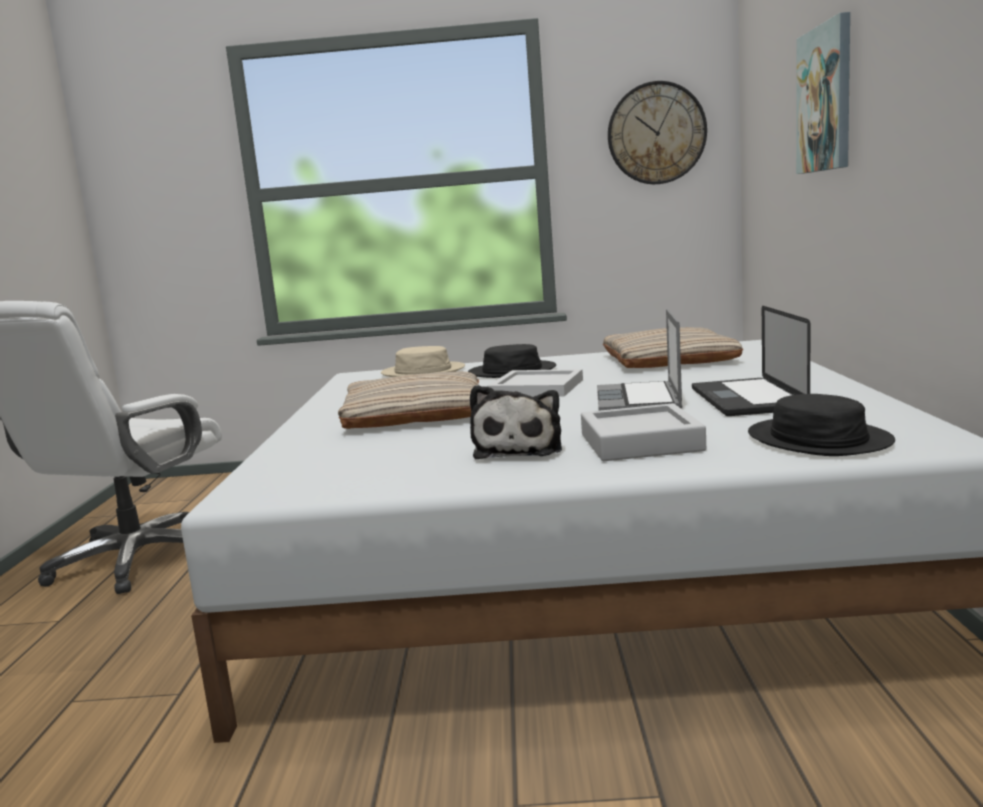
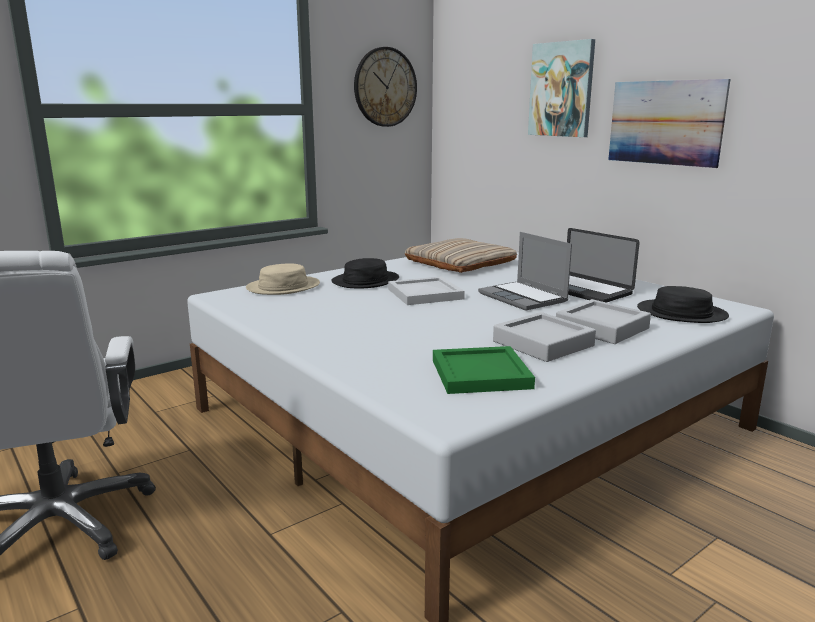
camera: 40 degrees left, 5 degrees up
(374, 465) = (479, 373): none -> green tray
(415, 413) = (387, 326): beige pillow -> none
(519, 449) = (543, 343): plush toy -> grey tray
(914, 126) = (665, 122): none -> picture

